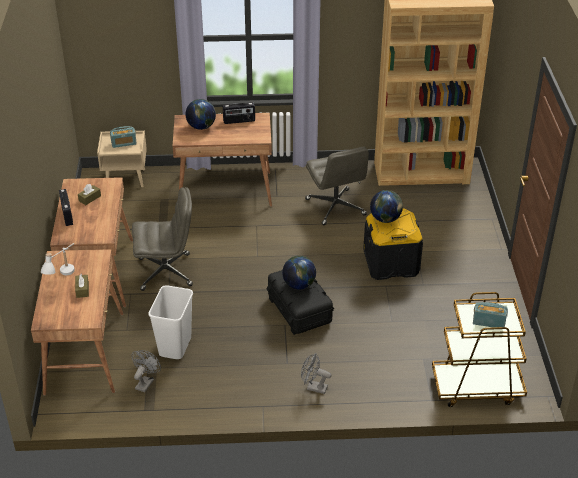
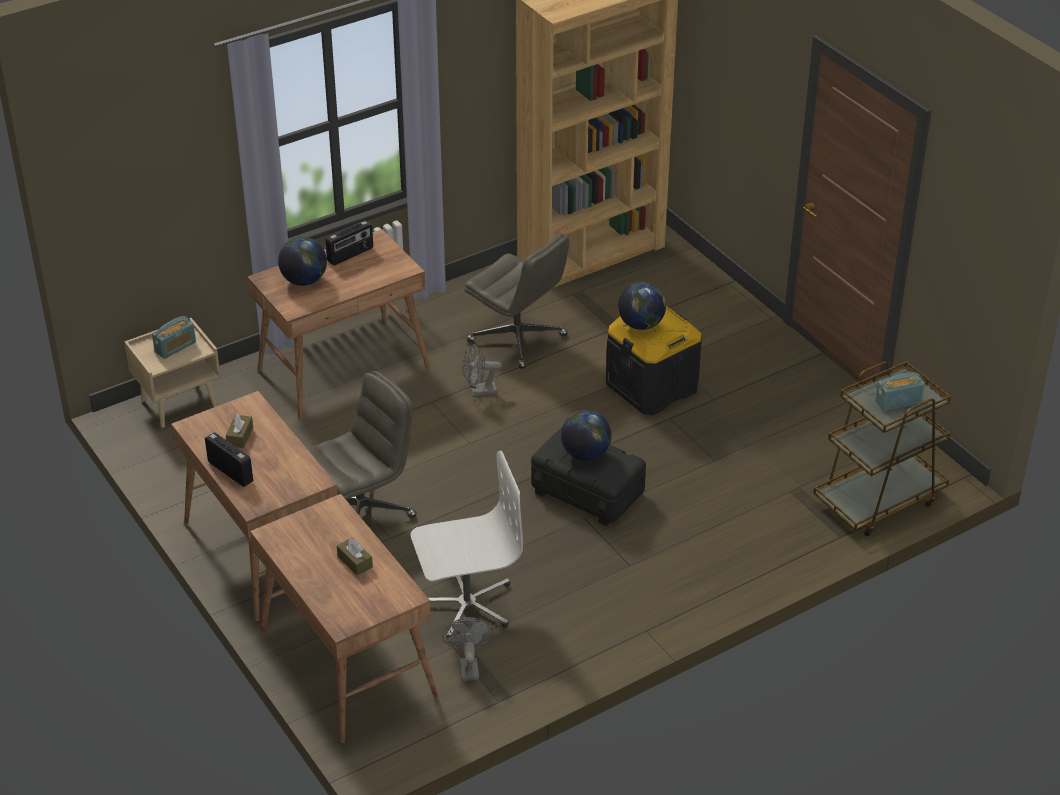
camera: 30 degrees left, 0 degrees up
(63, 277) = (311, 557): white table lamp -> none
(175, 347) = (466, 604): white trash can -> white office chair
(313, 387) = (689, 581): grey fan -> grey fan (479, 391)

